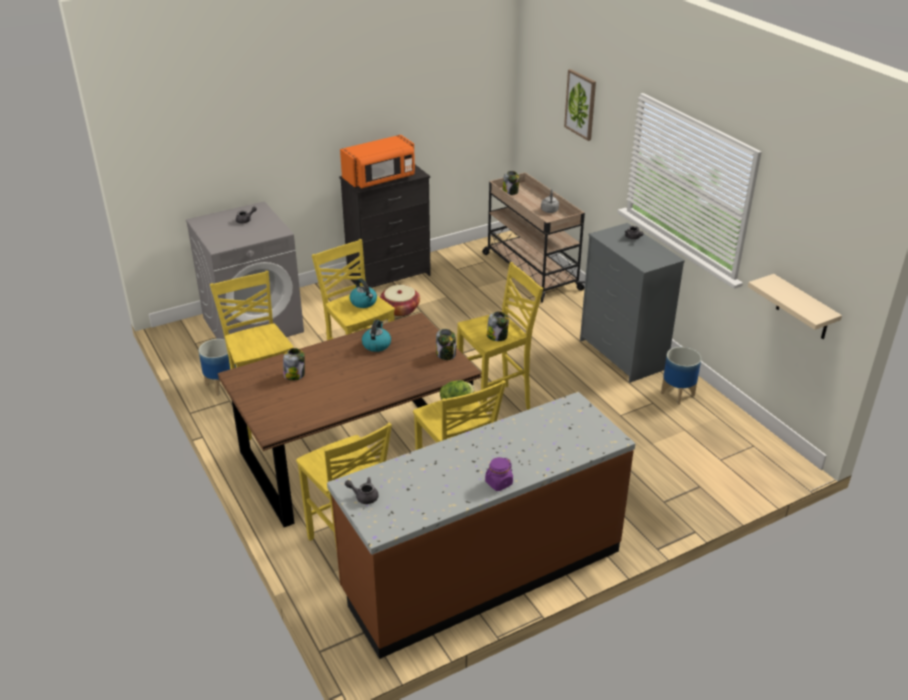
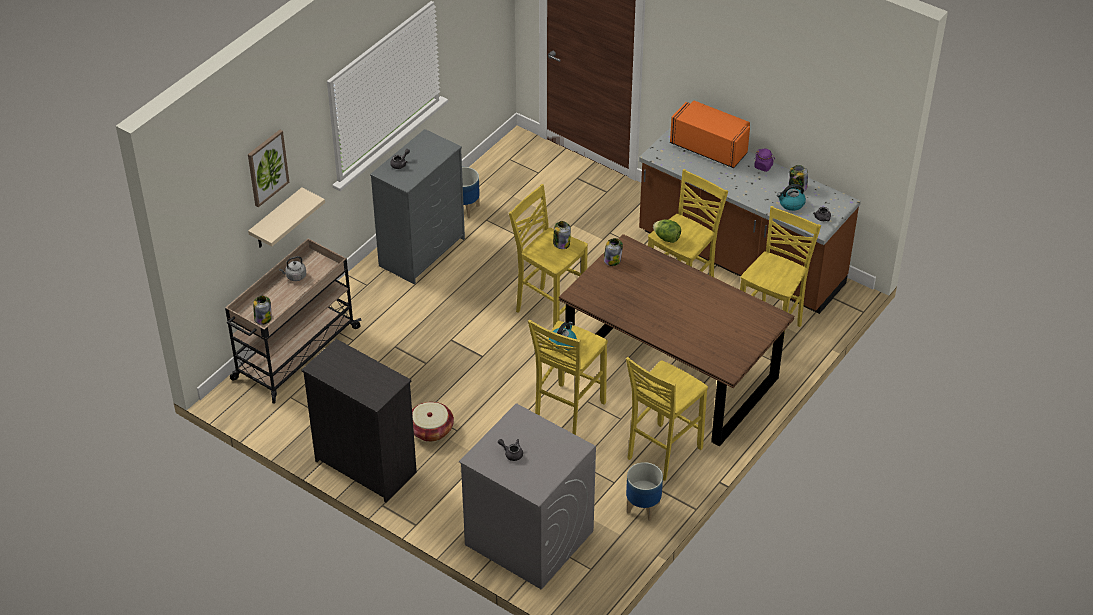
camera: 115 degrees left, 10 degrees up
(294, 375) = (702, 336): jar -> jar (797, 187)
(376, 344) = (627, 305): kettle -> kettle (791, 204)
(380, 179) = (367, 374): orange microwave -> orange microwave (710, 148)
(803, 308) = (484, 52): beige shelf -> beige shelf (276, 220)

